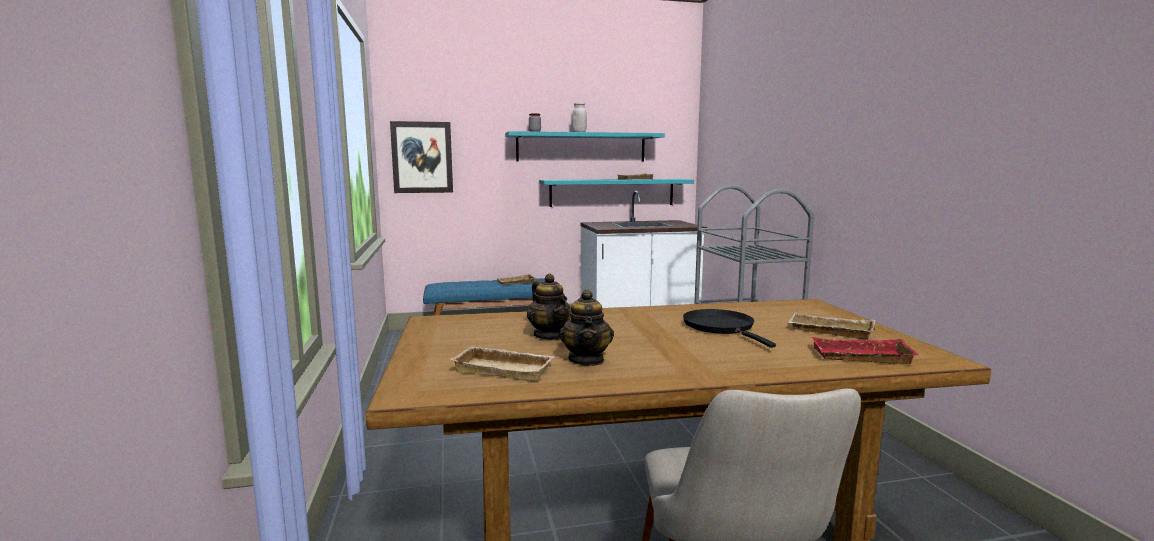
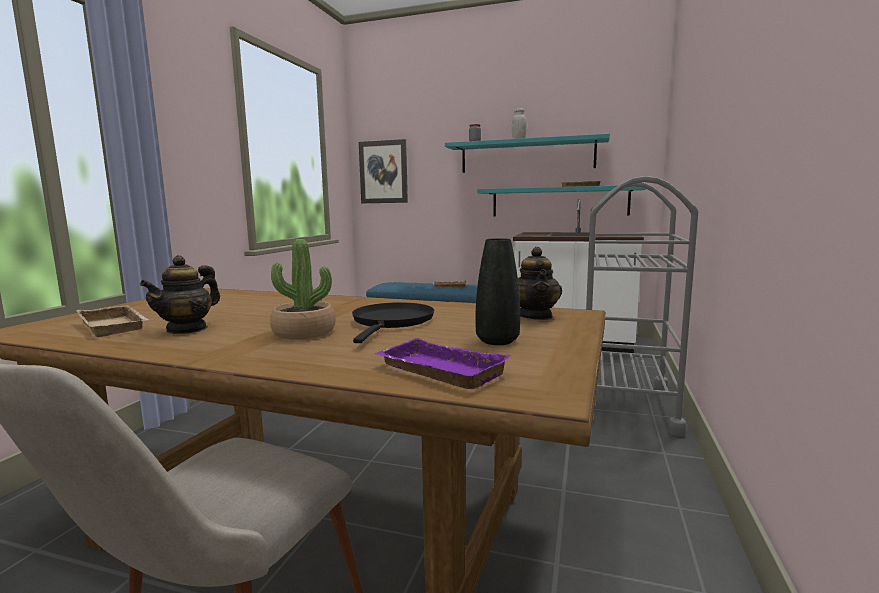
camera: 30 degrees right, 0 degrees up
(550, 335) = (231, 309): teapot -> teapot (535, 316)
(691, 346) = (304, 333): none -> potted plant
(829, 331) = (497, 341): beige tray -> black vase
(860, 357) = (437, 371): red tray -> purple tray

